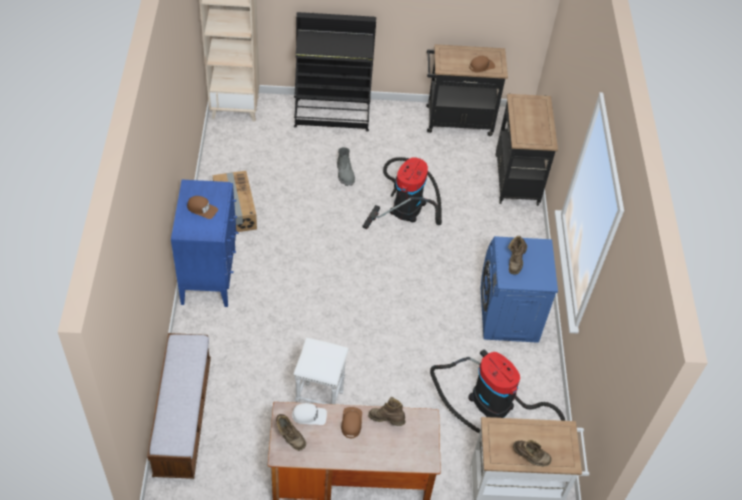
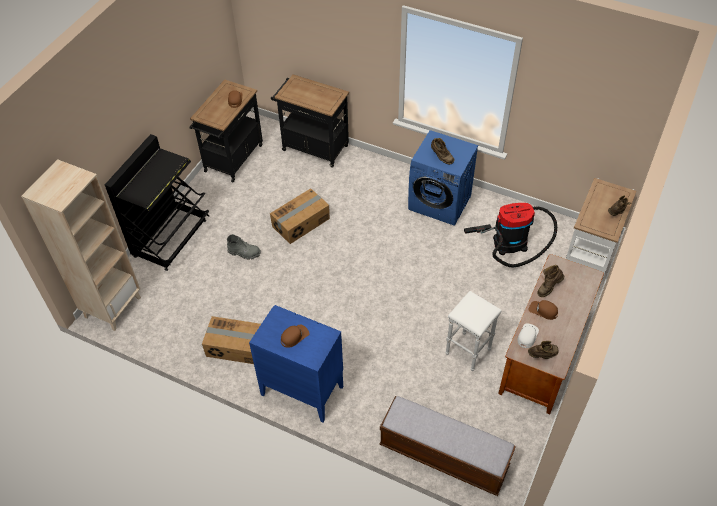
camera: 60 degrees left, 0 degrees up
(408, 204) = (301, 223): vacuum cleaner -> cardboard box

